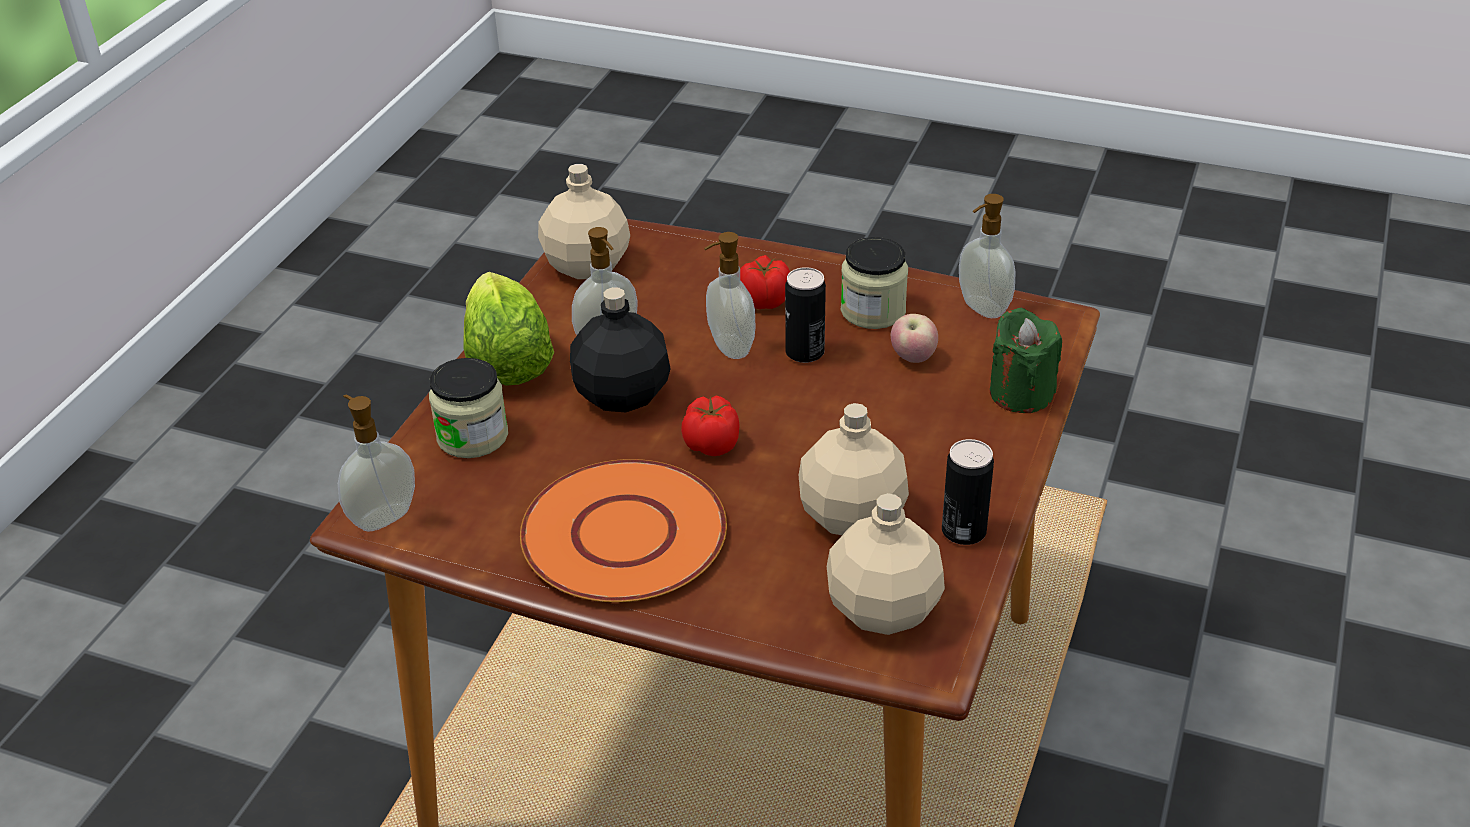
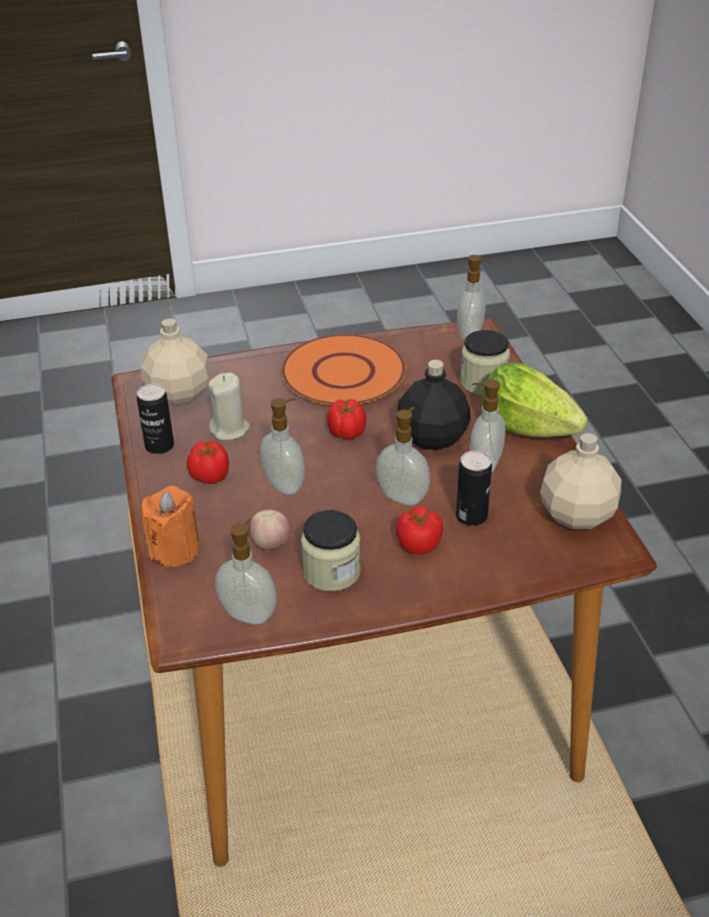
camera: 145 degrees right, 0 degrees up
(804, 352) = (349, 515): can -> can (471, 516)
(843, 413) = (285, 484): none -> soap dispenser
(853, 515) = (230, 429): beige bottle -> beige candle
(923, 461) = (210, 475): none -> tomato
(1021, 393) = (174, 549): green candle -> orange candle

